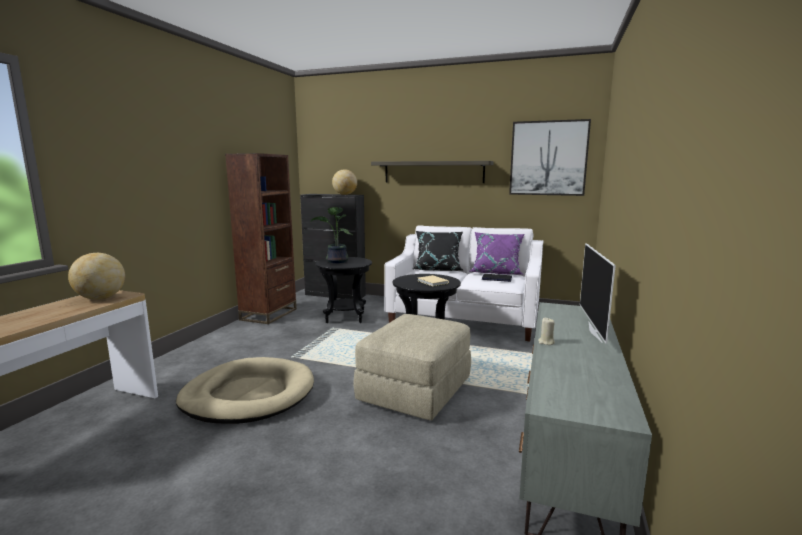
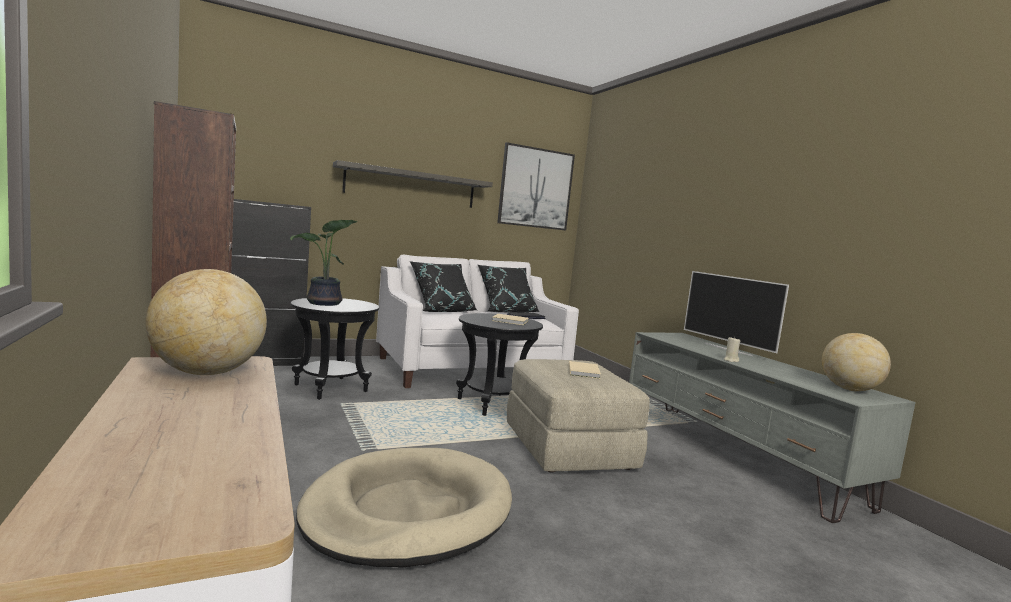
camera: 45 degrees left, 5 degrees down
(345, 194) = (284, 203): globe -> globe (849, 389)
(419, 330) = (584, 371): none -> beige book
(496, 272) = (506, 311): purple pillow -> black pillow

